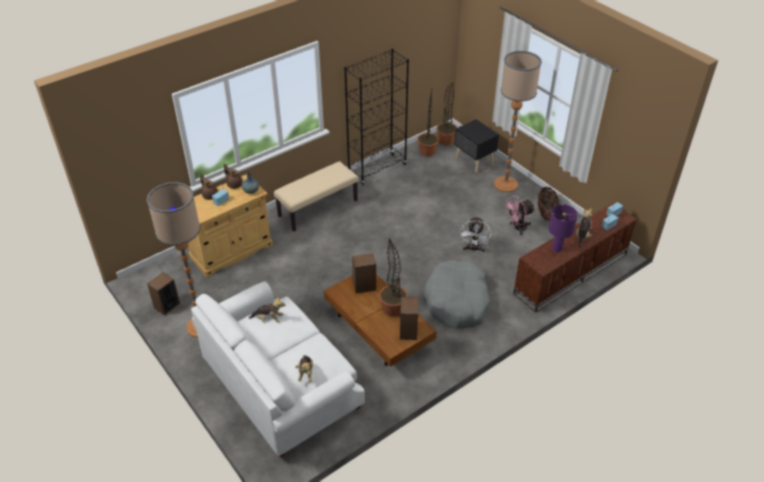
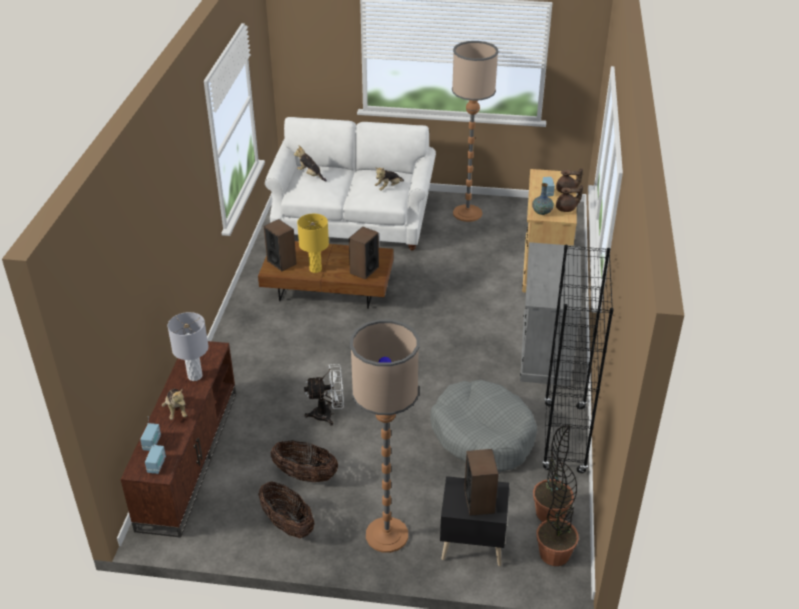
camera: 135 degrees right, 5 degrees down
(167, 305) = (515, 209): speaker -> speaker (479, 501)
(318, 208) = (545, 349): beige bench -> grey cabinet
(393, 309) = (315, 269): potted plant -> yellow table lamp
(457, 302) = (285, 352): grey dog bed -> grey dog bed (483, 435)
(473, 249) = (328, 414): white fan -> white fan turned 120 degrees clockwise
(517, 228) = (305, 475): pink fan -> basket
(557, 249) = (194, 376): purple table lamp -> grey table lamp

